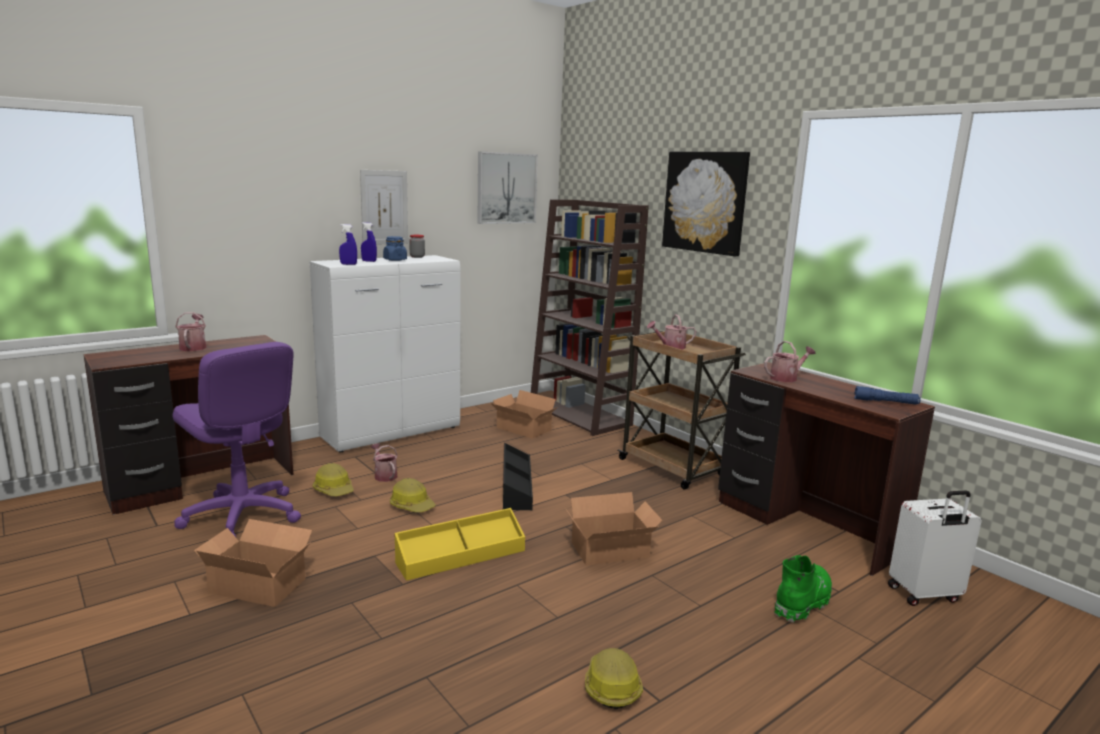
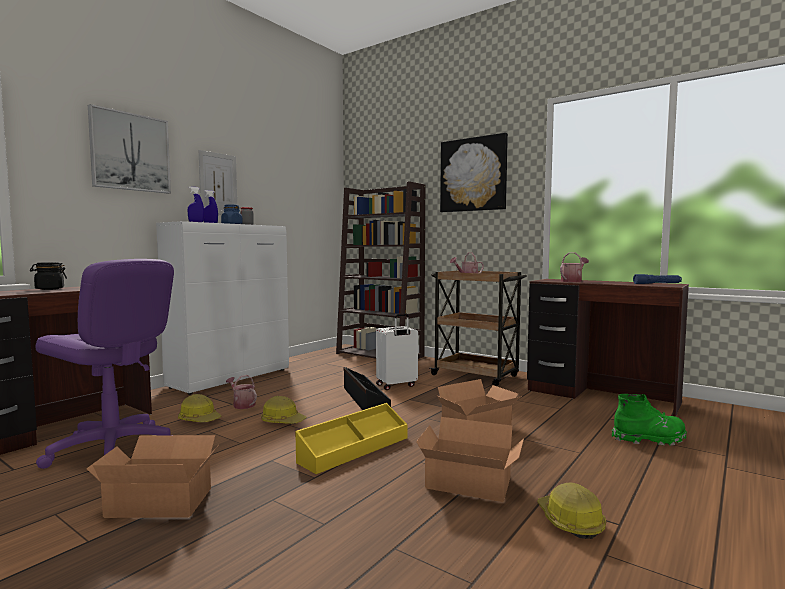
camera: 15 degrees left, 10 degrees down
(193, 347) = (49, 289): watering can -> black jar
(506, 188) = (308, 180): picture -> picture (130, 152)
(523, 430) = (342, 366): cardboard box -> cardboard box (469, 485)
(802, 602) = (649, 439): green boot -> green boot turned 60 degrees clockwise
(924, 595) = (720, 423): white suitcase -> white suitcase (396, 386)

